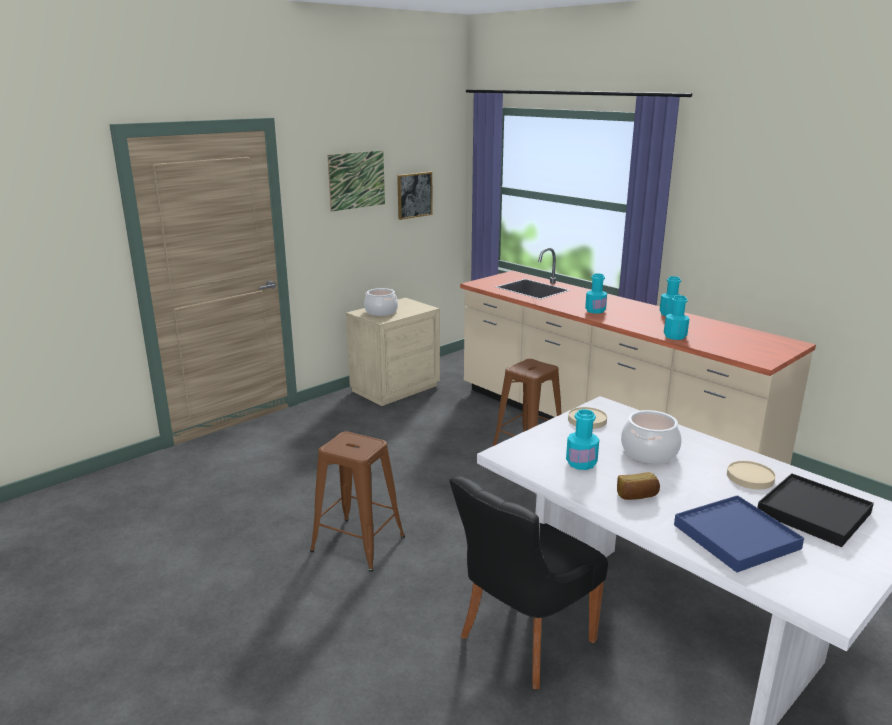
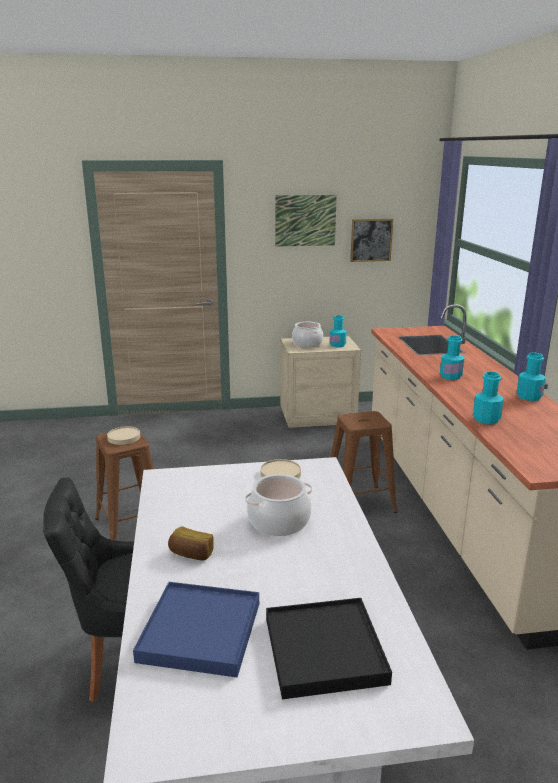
camera: 35 degrees right, 0 degrees up
(581, 463) = (202, 508): turquoise bottle -> turquoise bottle (337, 345)
(750, 477) = (329, 585): beige plate -> beige plate (124, 437)

